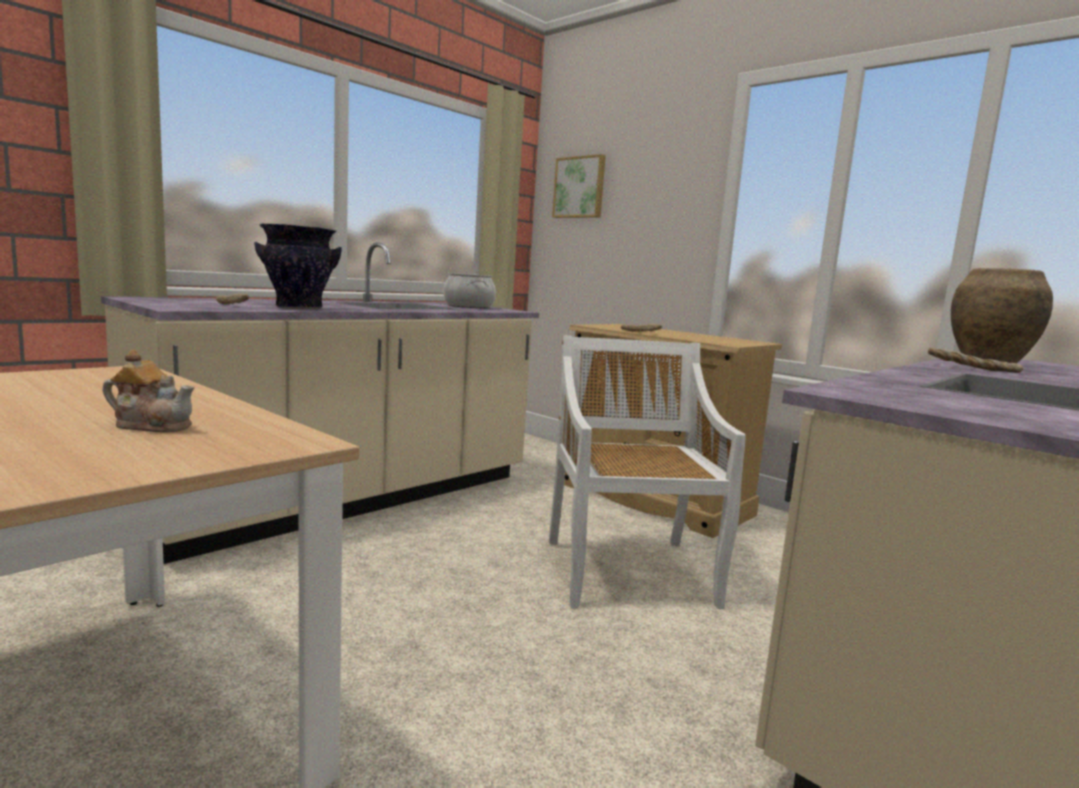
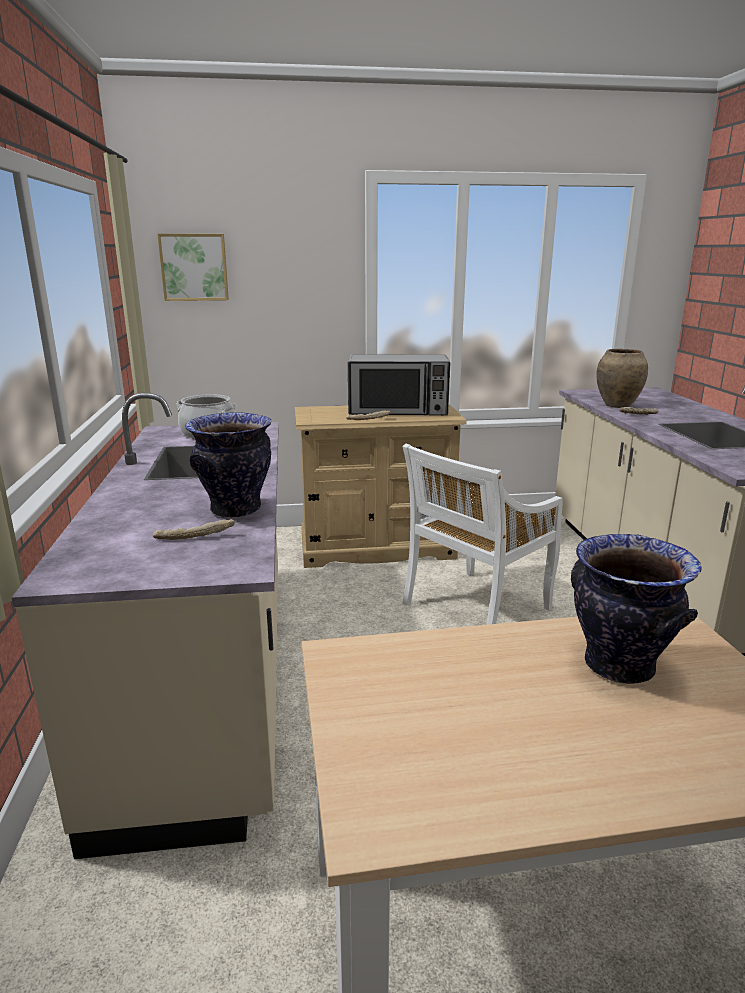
camera: 50 degrees left, 10 degrees up
(153, 425) = (618, 666): teapot -> vase
(628, 570) = (475, 607): white chair -> white chair turned 75 degrees counterclockwise
(695, 336) = (398, 411): none -> microwave

